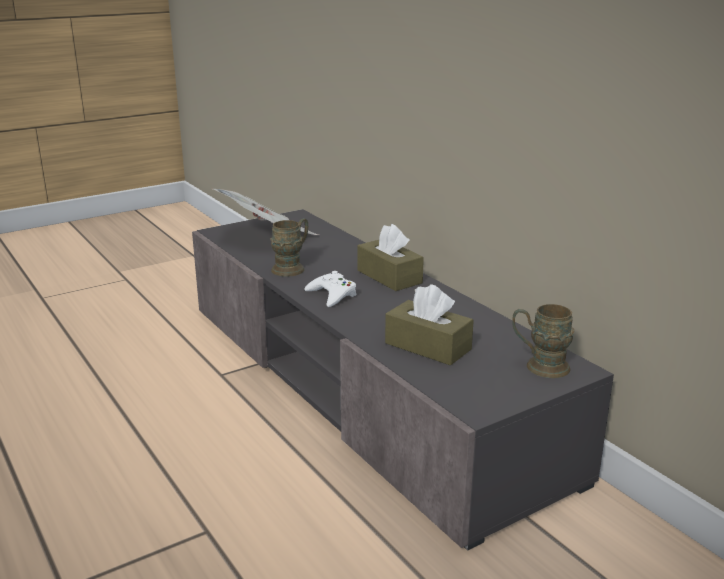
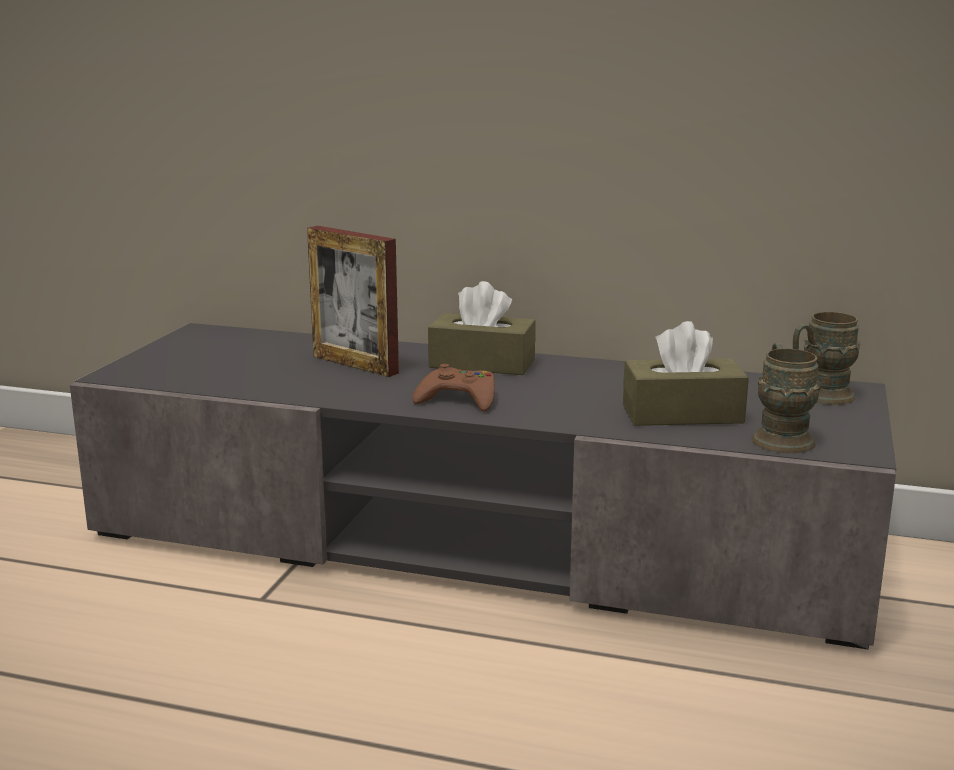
camera: 40 degrees left, 5 degrees down
(268, 237) = (218, 363): newspaper -> none
(292, 268) = (336, 386): brown mug -> brown mug (779, 436)
(326, 257) = (355, 364): none -> picture frame
(332, 295) = (458, 399): white game controller -> brown game controller

